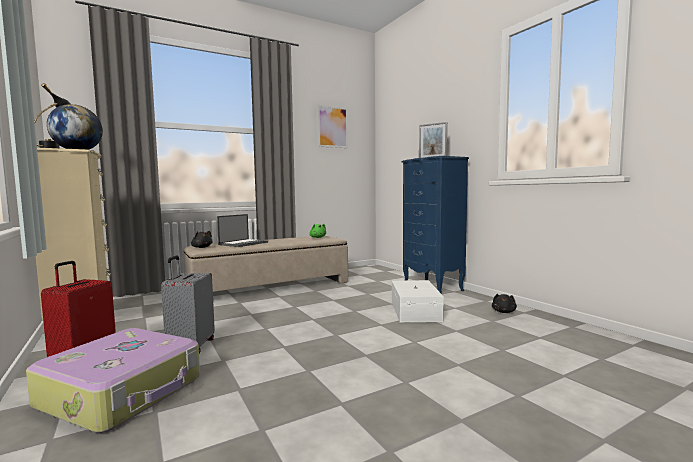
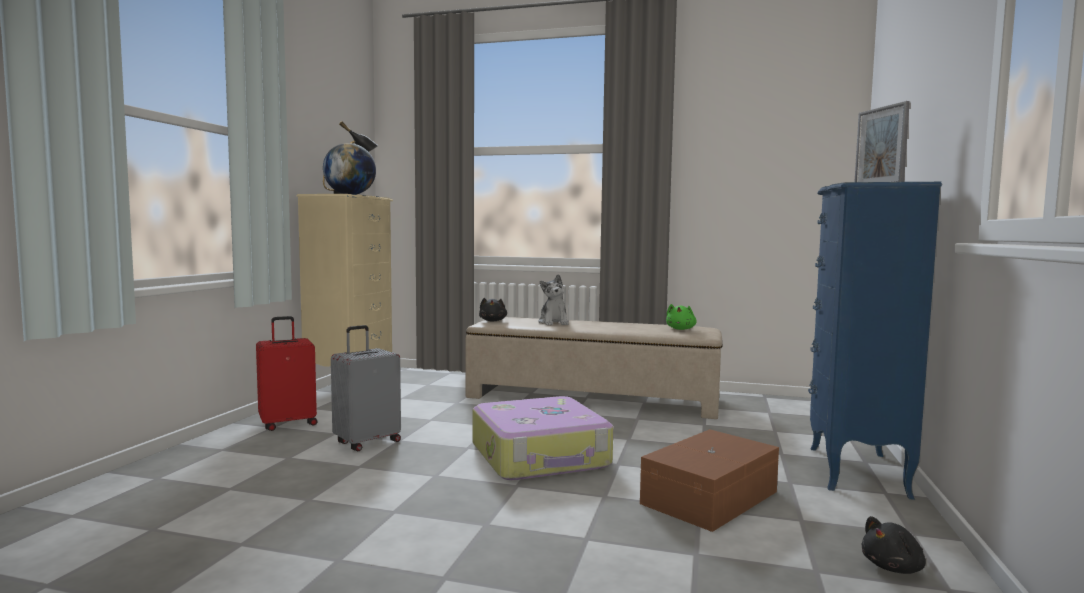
camera: 45 degrees right, 0 degrees up
(123, 392) = (250, 462): suitcase -> suitcase (541, 456)
(244, 243) = (554, 323): laptop -> plush toy
(332, 127) = (762, 126): picture -> none
(416, 311) = (712, 498): white storage box -> brown storage box

